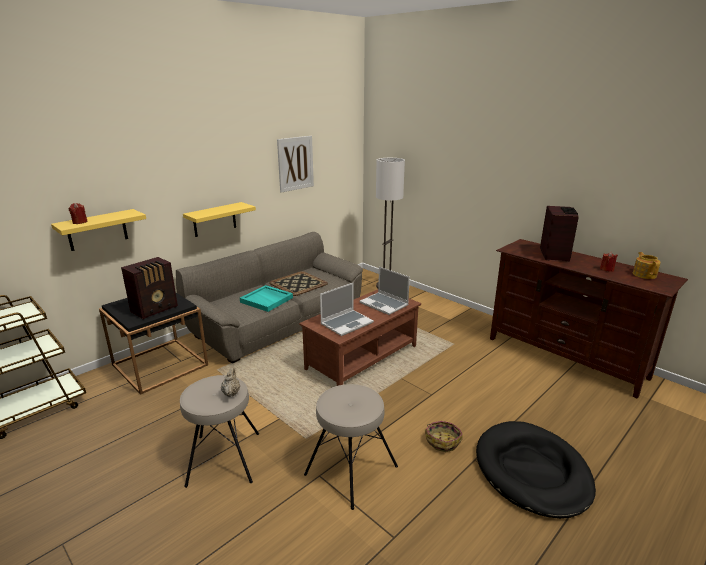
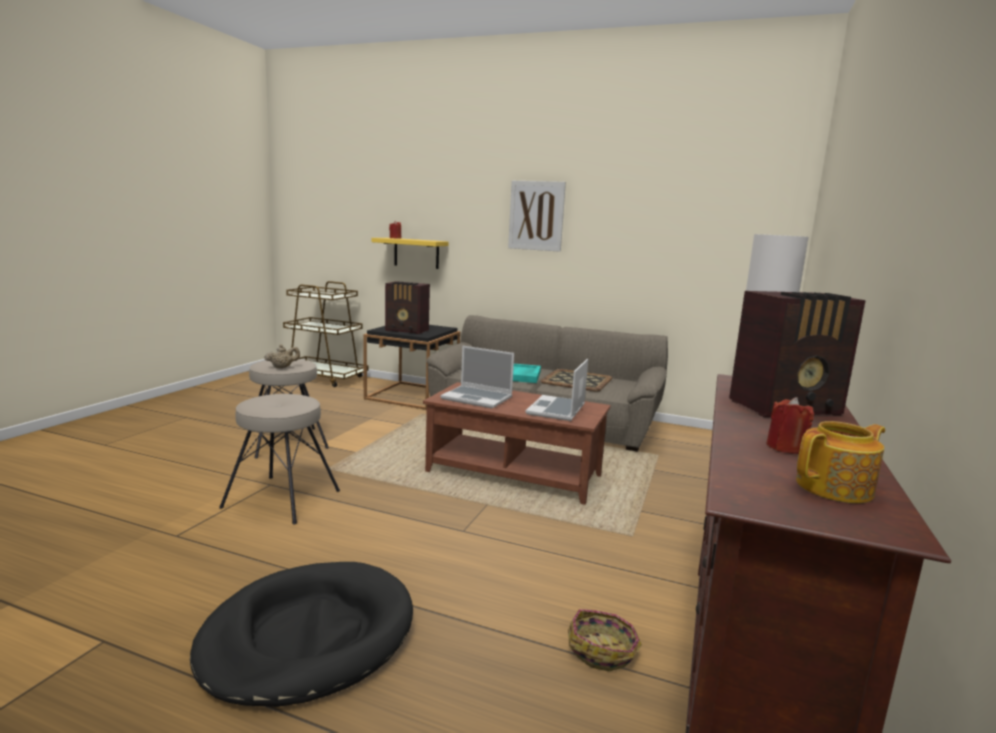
camera: 65 degrees right, 10 degrees down
(214, 219) = (527, 276): yellow shelf -> none
(295, 163) = (656, 232): picture -> picture (536, 216)
(442, 440) = (356, 549): basket -> basket (603, 650)

